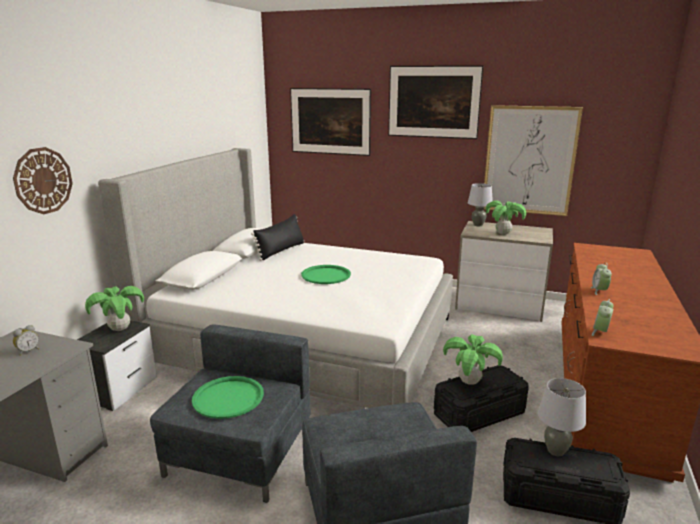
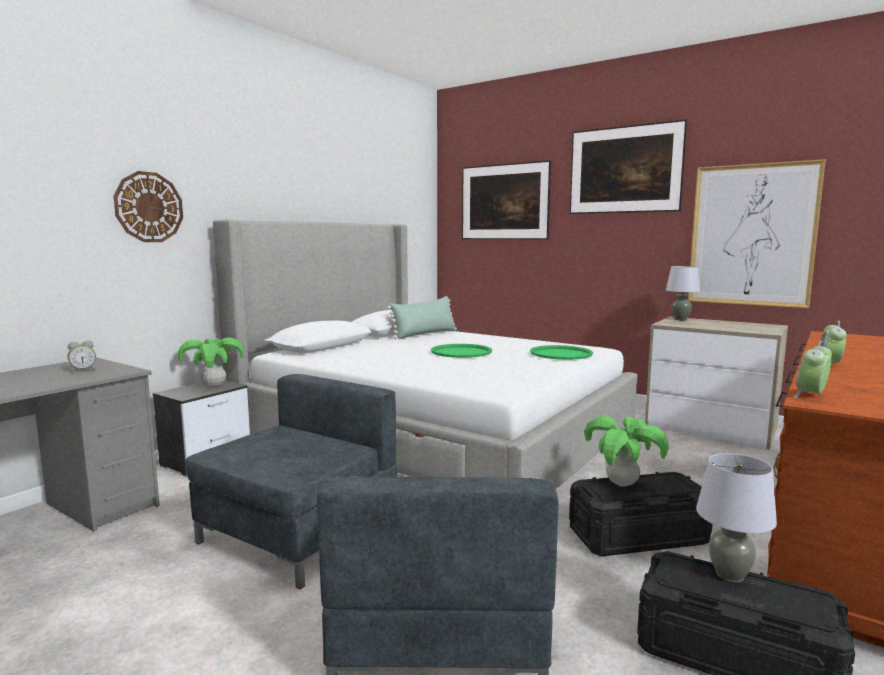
camera: 15 degrees right, 10 degrees down
(228, 398) = (282, 449): green tray -> green tray (561, 353)
(281, 250) = (424, 334): black pillow -> green pillow
(503, 234) = (711, 326): potted plant -> none

